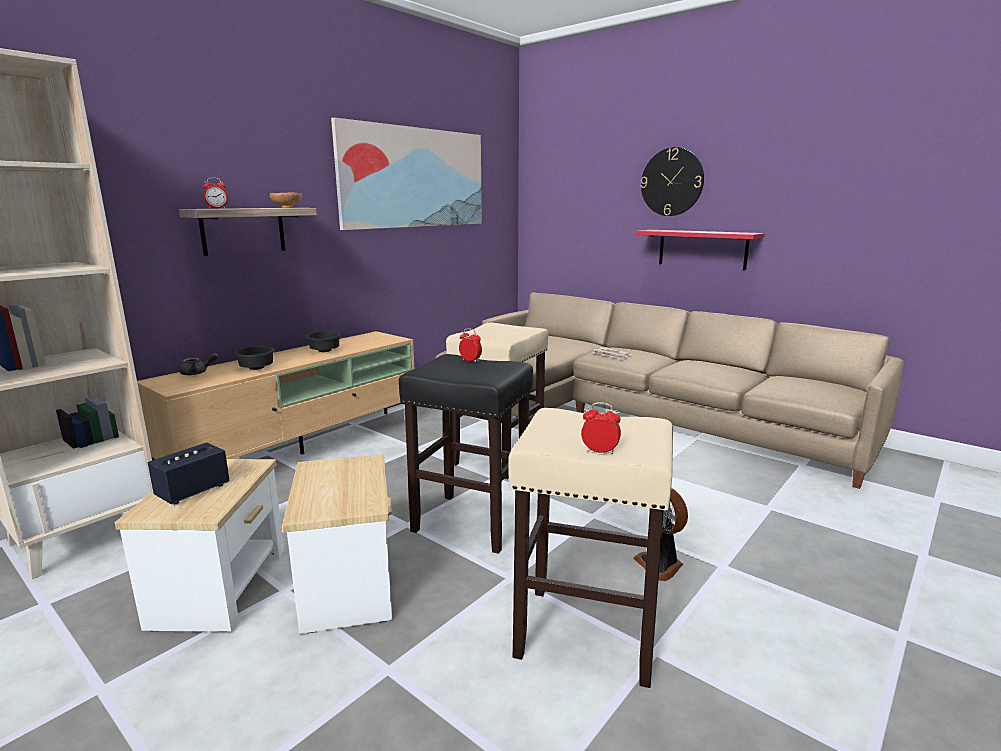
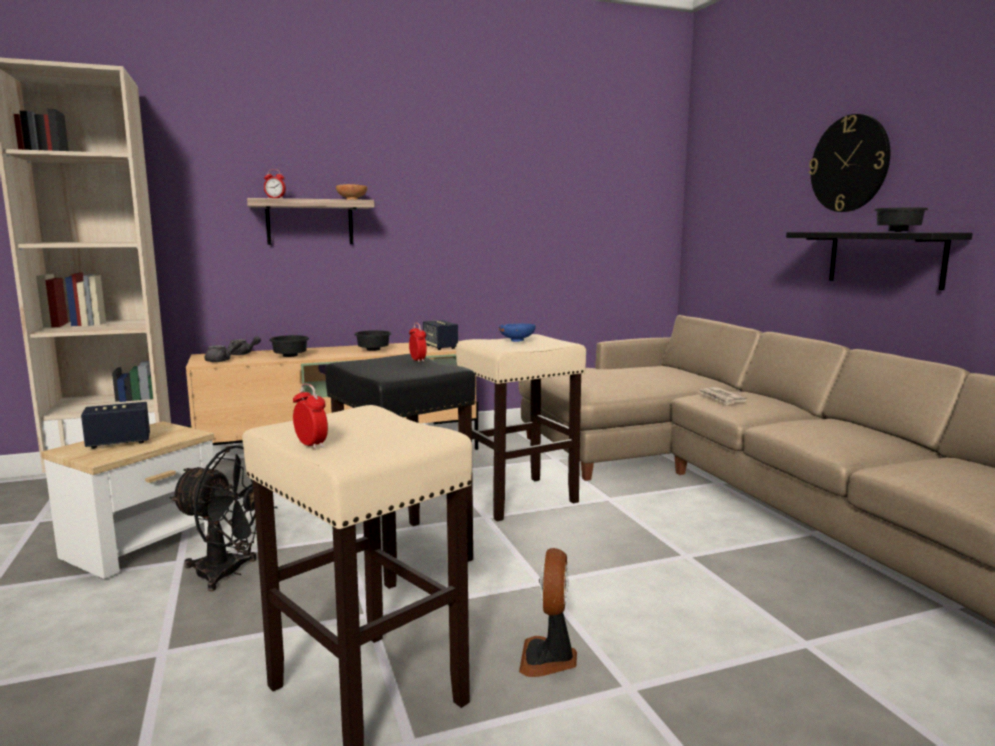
camera: 30 degrees right, 5 degrees down
(192, 383) = (222, 360): none -> grey teapot
(349, 585) = (229, 573): side table -> black fan
(378, 340) = (440, 347): none -> speaker
(415, 178) = (522, 172): picture -> none
(492, 330) = (517, 340): none -> blue bowl
(702, 249) = (885, 258): red shelf -> black shelf
(721, 232) = (898, 232): none -> black bowl

